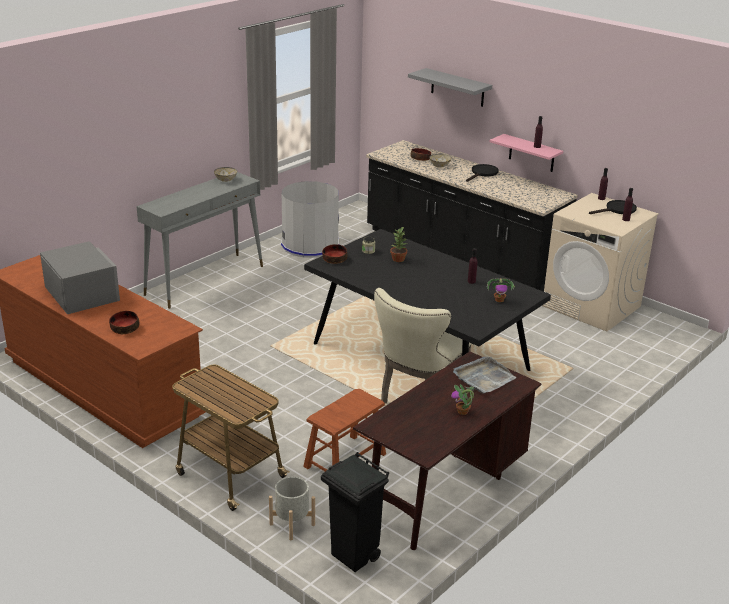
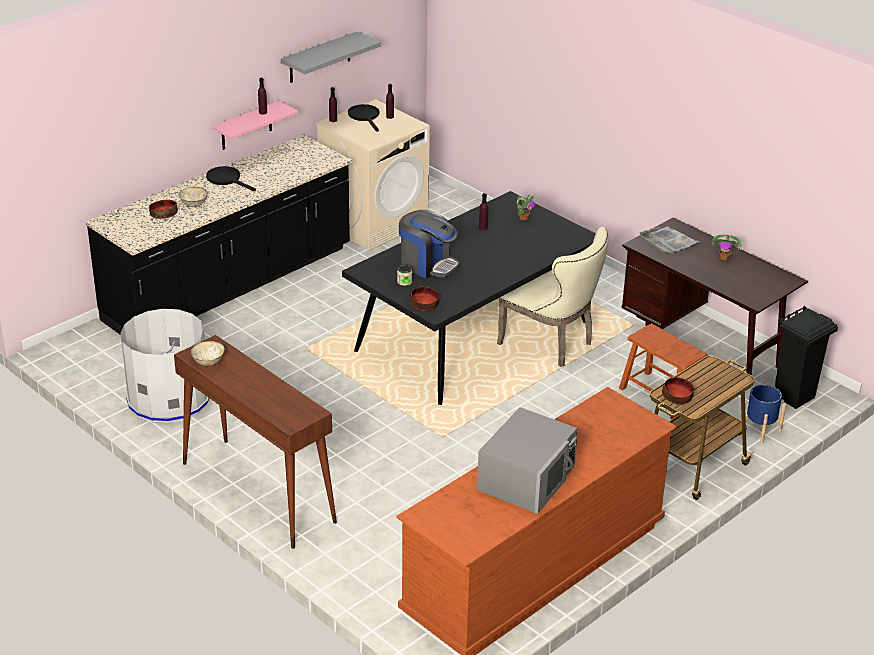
camera: 85 degrees left, 5 degrees up
(81, 293) = (527, 478): grey microwave -> grey microwave turned 150 degrees clockwise
(124, 328) = (611, 439): bowl -> bowl (677, 397)
(205, 280) = (257, 492): grey console table -> brown console table
(292, 524) = (760, 429): grey planter -> blue planter
(398, 259) = (427, 264): potted plant -> coffee machine
(457, 87) = (145, 110): grey shelf -> grey shelf (320, 58)

